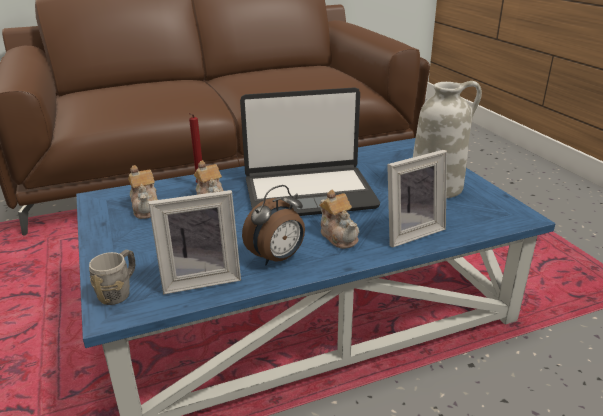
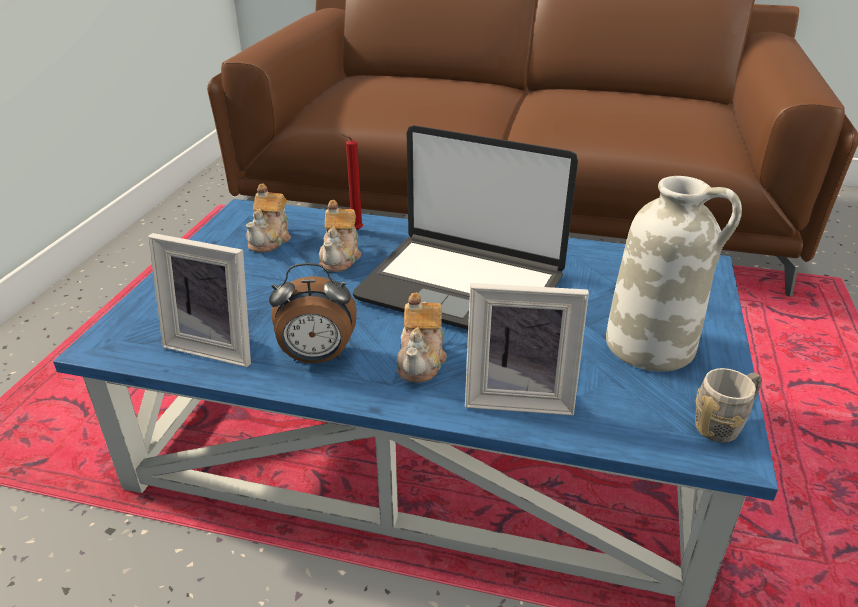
camera: 35 degrees right, 5 degrees up
(119, 291) = (135, 325): grey mug -> grey mug (723, 424)

